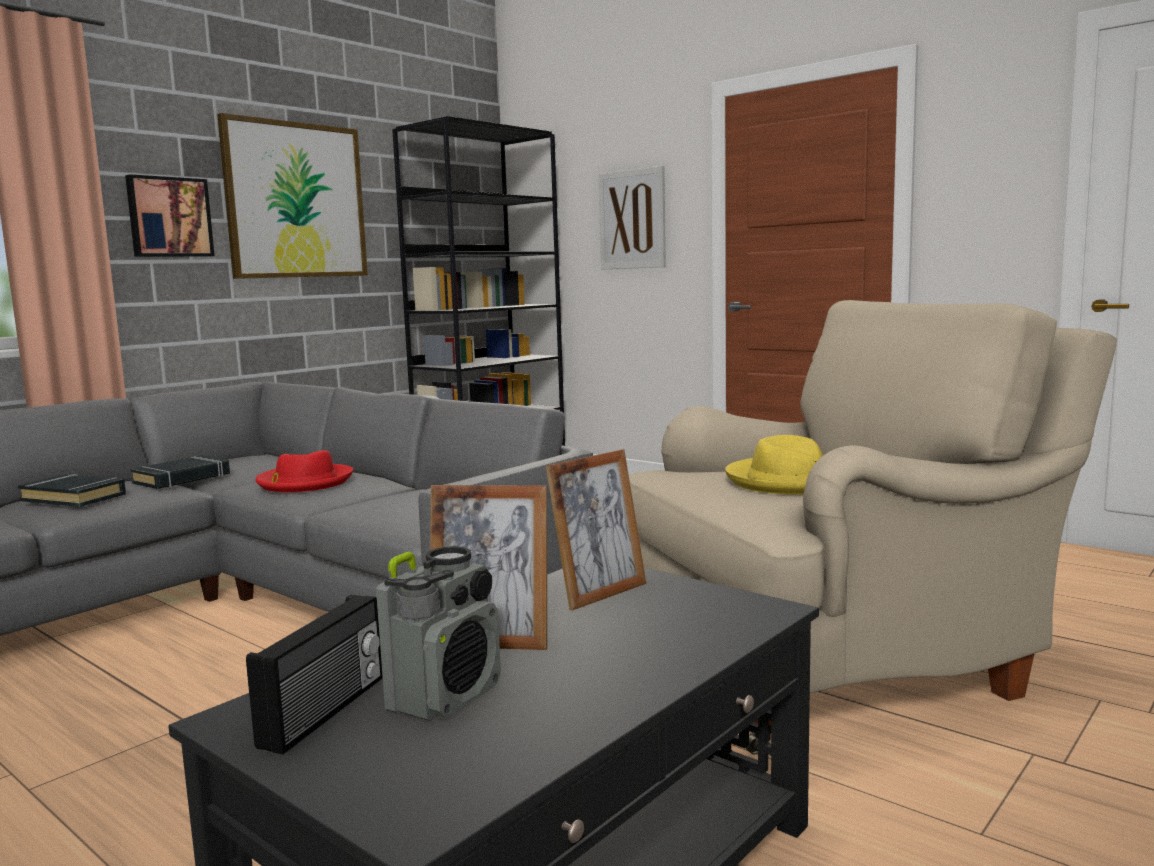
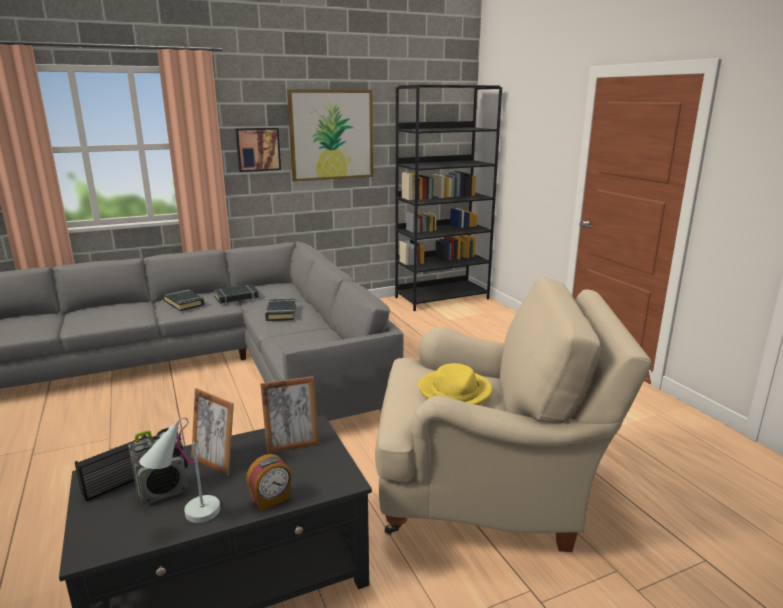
camera: 25 degrees right, 10 degrees up
(304, 482) = (281, 313): red hat -> black book
(556, 715) = (186, 517): none -> white table lamp
(632, 219) = (538, 152): picture -> none
(681, 656) = (271, 499): none -> alarm clock

